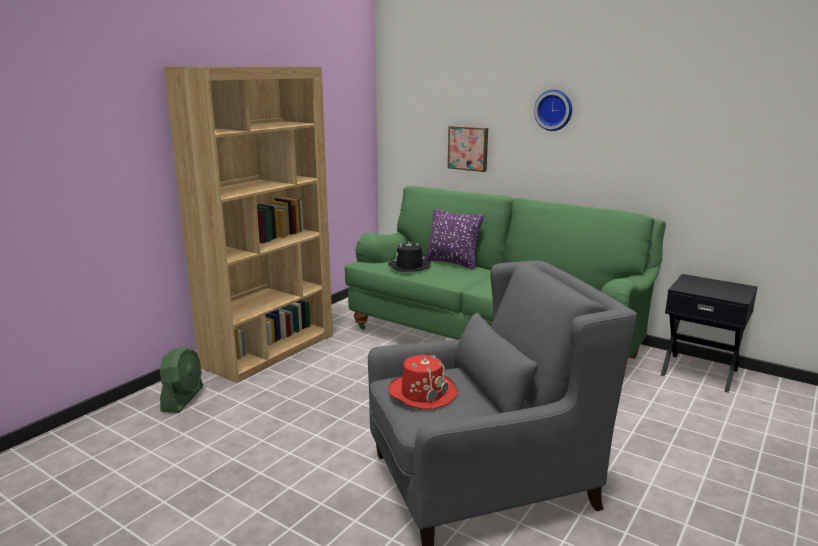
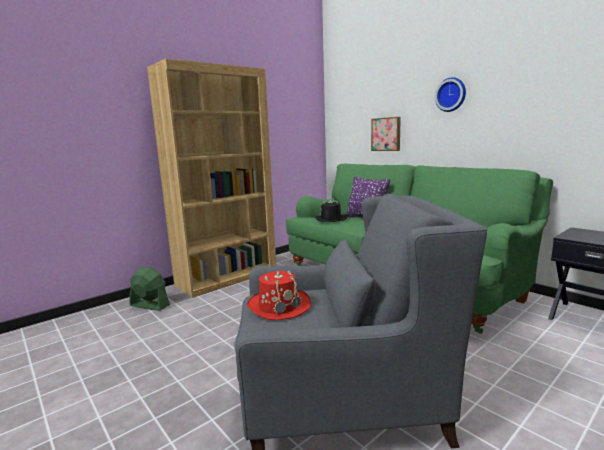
camera: 15 degrees right, 5 degrees down
(183, 399) = (149, 305): green fan -> green fan turned 90 degrees counterclockwise

